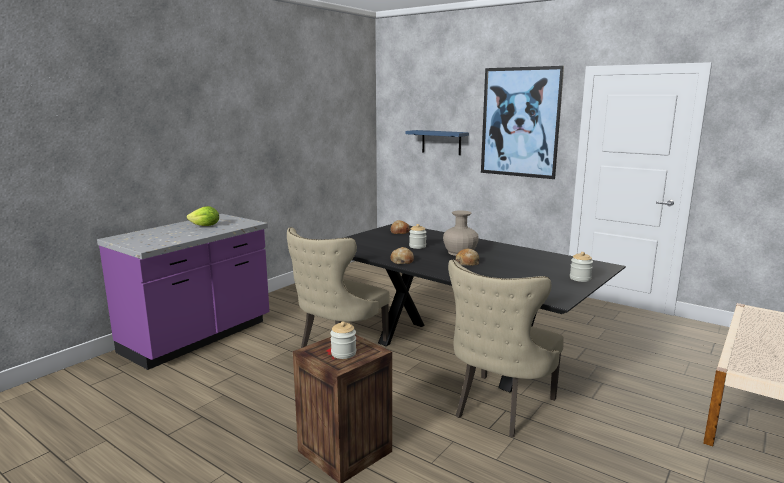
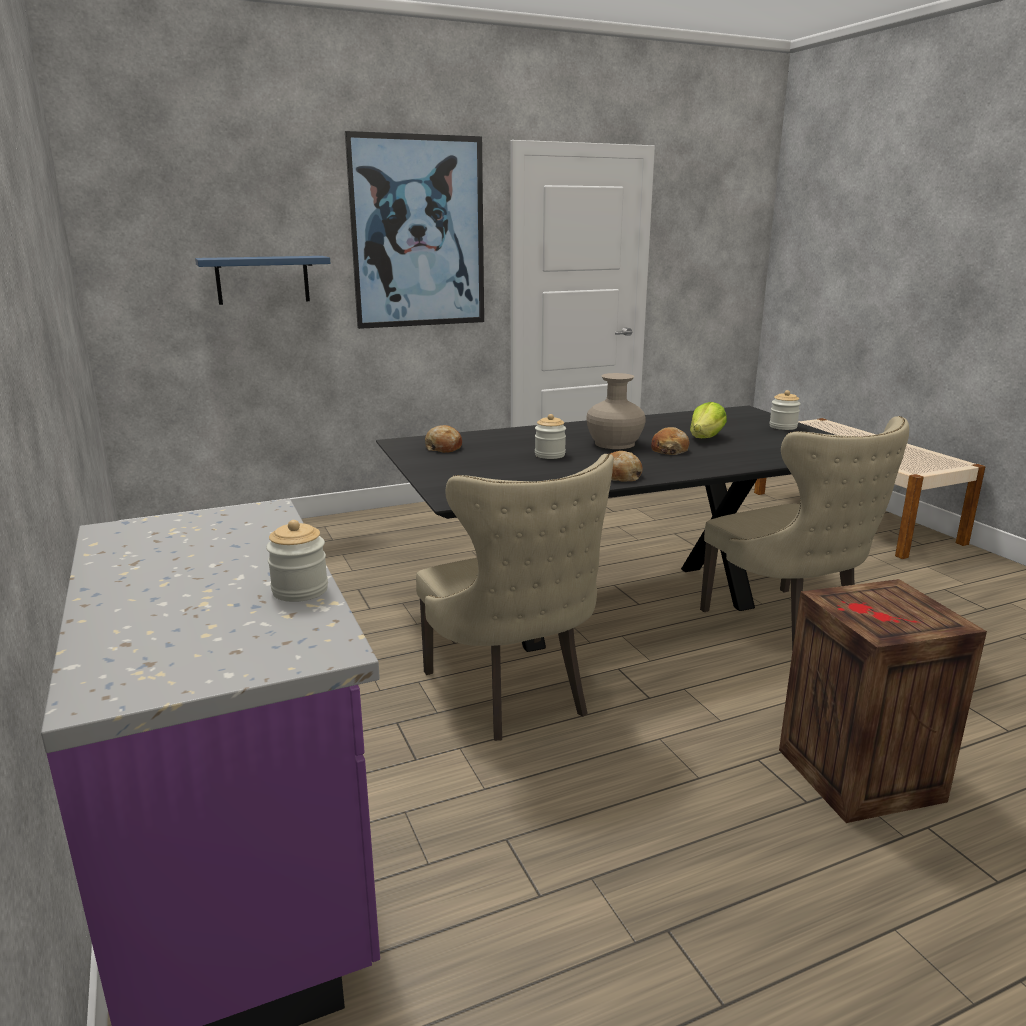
camera: 60 degrees left, 5 degrees up
(205, 226) = (200, 556): lettuce -> lettuce (706, 438)
(343, 353) = (899, 610): jar -> jar (300, 590)

